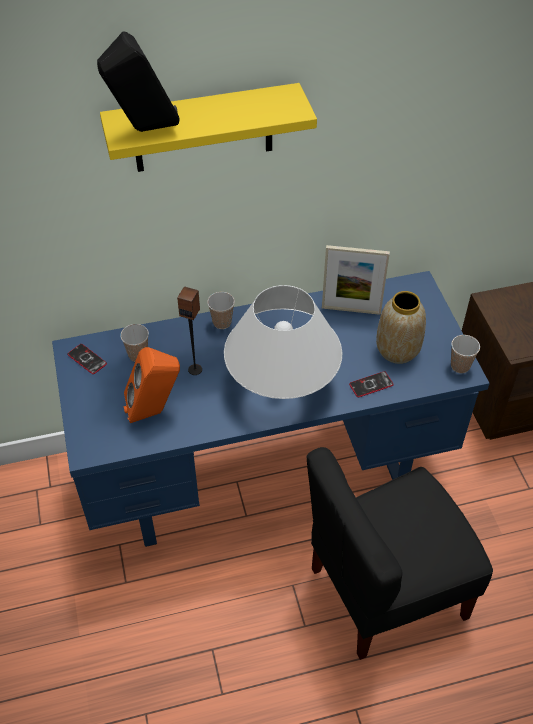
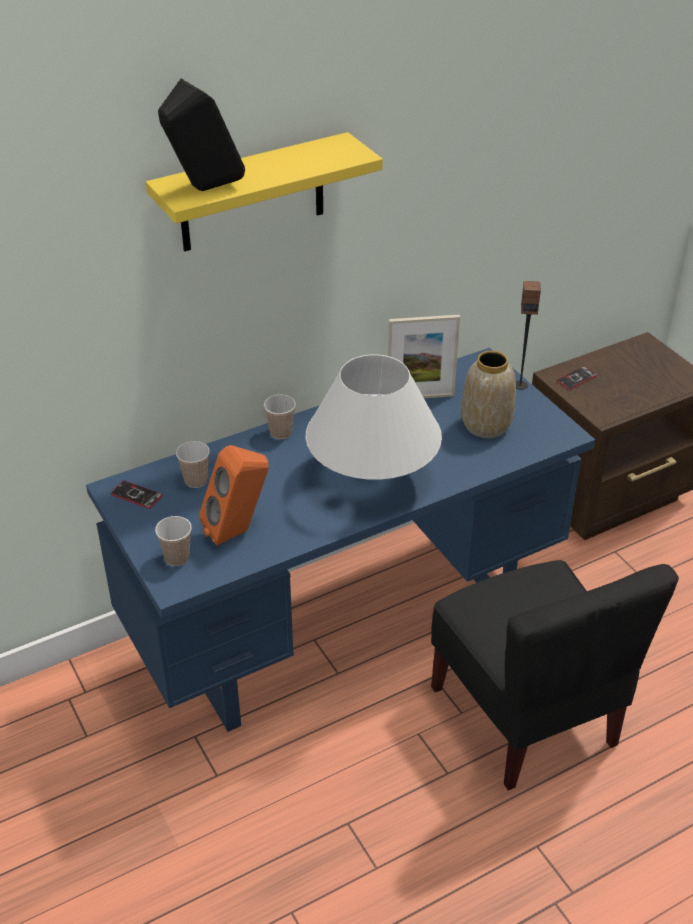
camera: 15 degrees left, 10 degrees down
(195, 369) = (268, 483): speaker -> speaker (520, 385)
(371, 385) = (471, 463): phone -> phone (576, 378)
(386, 591) = (526, 716): black chair -> black chair turned 75 degrees counterclockwise
(460, 366) = (558, 429): cup -> cup (177, 558)

